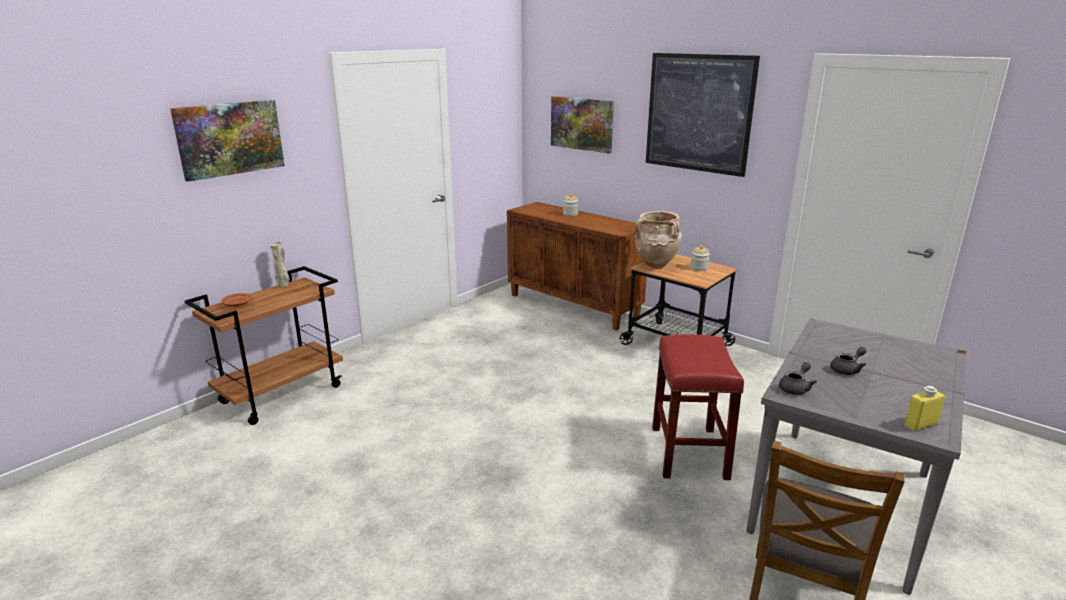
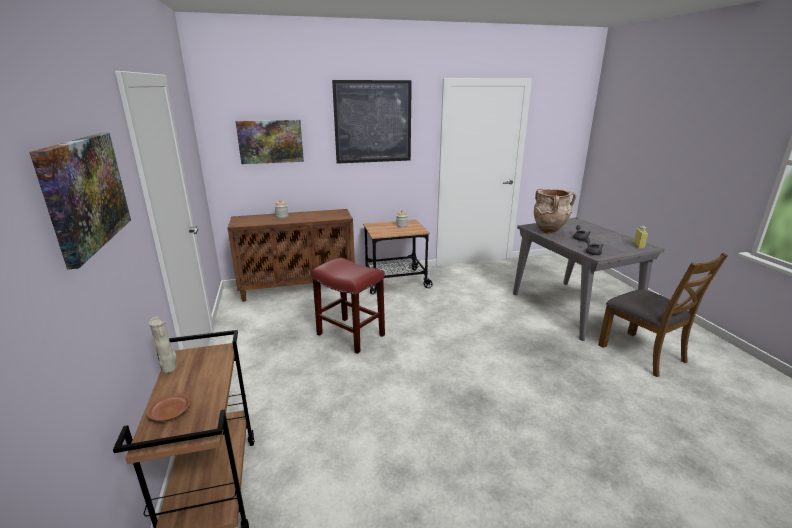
camera: 55 degrees left, 0 degrees up
(656, 267) = (382, 232): beige vase -> beige vase (549, 232)
(689, 453) = (506, 325): red stool -> red stool (351, 335)

